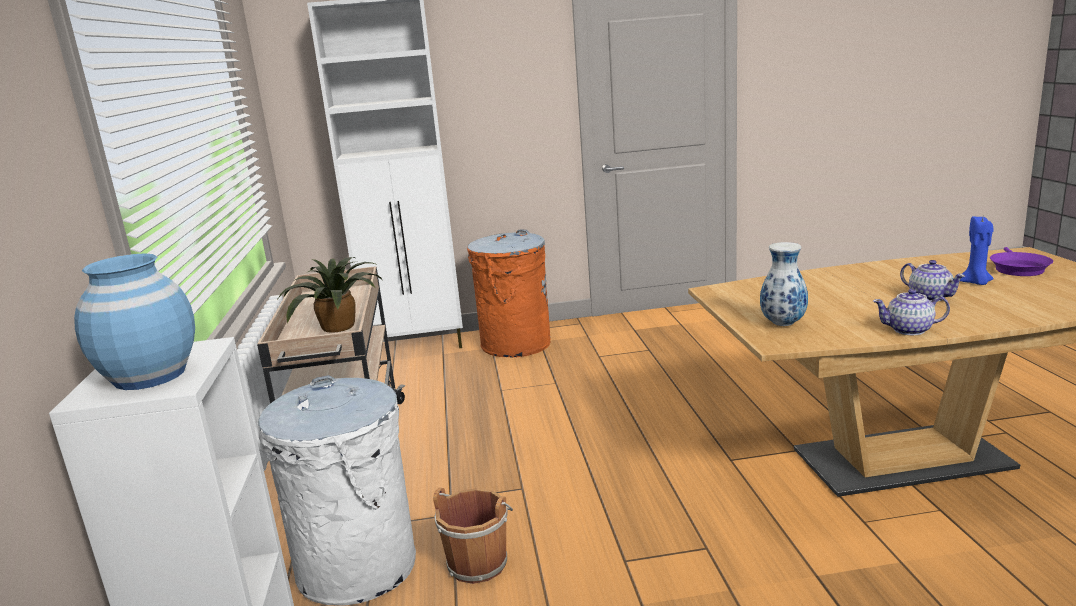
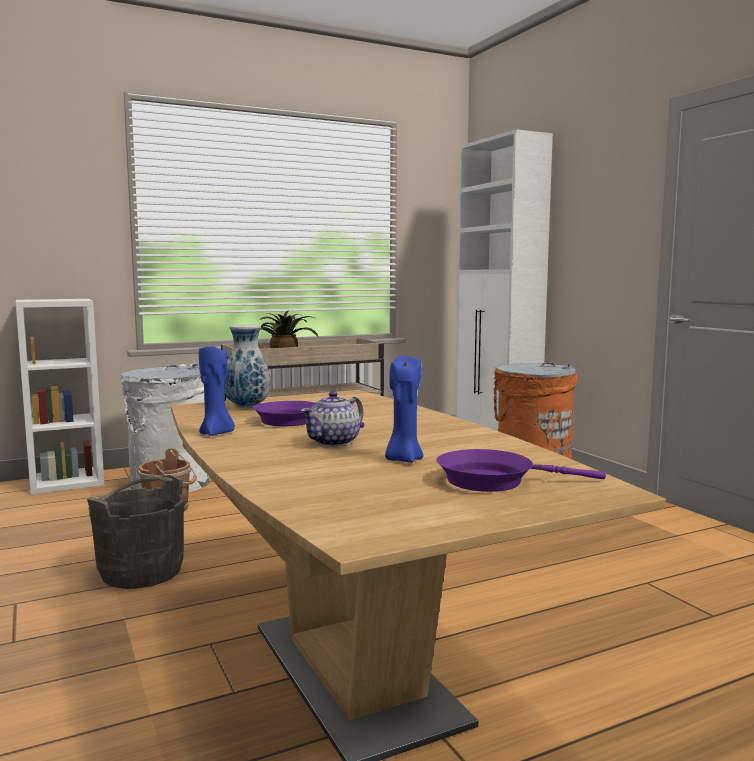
camera: 70 degrees right, 10 degrees down
(149, 376) = (46, 299): blue vase -> none
(696, 572) = (141, 572): none -> grey bucket
(853, 308) = (293, 421): none -> purple frying pan
(909, 330) = (217, 433): teapot -> blue candle

